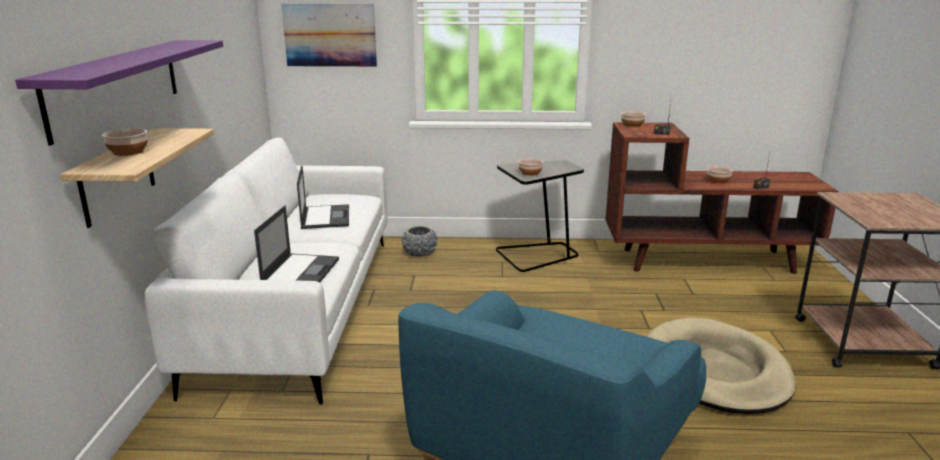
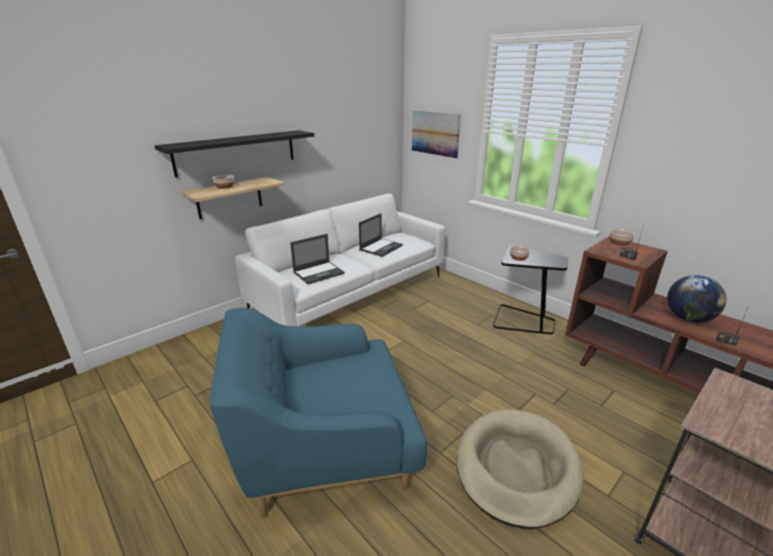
camera: 45 degrees right, 5 degrees up
(116, 85) = (237, 152): purple shelf -> black shelf
(420, 253) = (452, 289): grey planter -> none
(717, 180) = (687, 319): bowl -> globe

